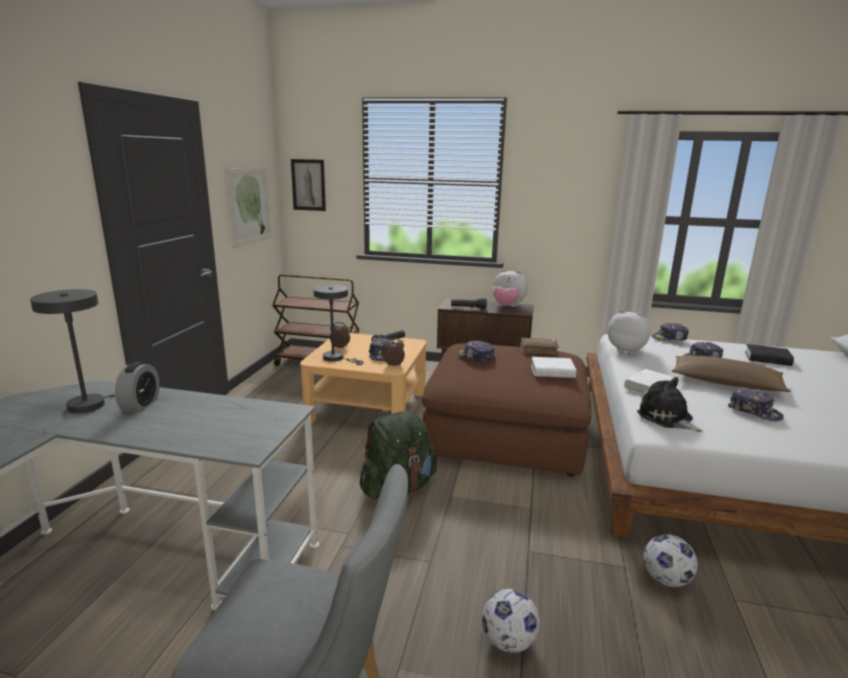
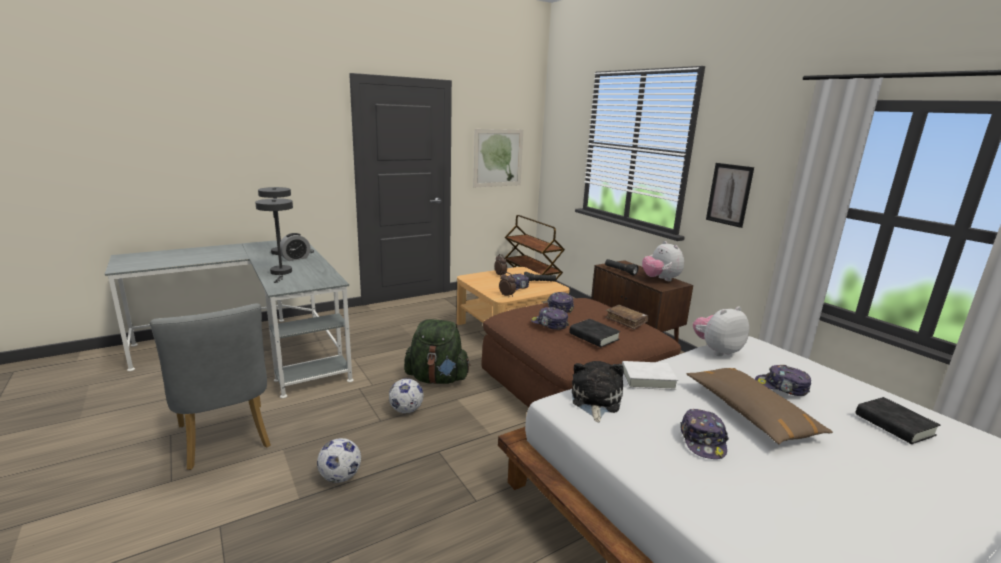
camera: 45 degrees right, 0 degrees up
(308, 185) = (556, 145): picture -> picture (729, 194)
(336, 358) = (483, 280): grey table lamp -> grey table lamp (281, 273)
(552, 371) = (594, 337): white book -> black book
(627, 350) = (716, 350): plush toy -> plush toy turned 105 degrees counterclockwise
(665, 579) = (487, 527): football -> football (406, 410)
(669, 338) = (799, 360): cap -> cap (549, 324)

